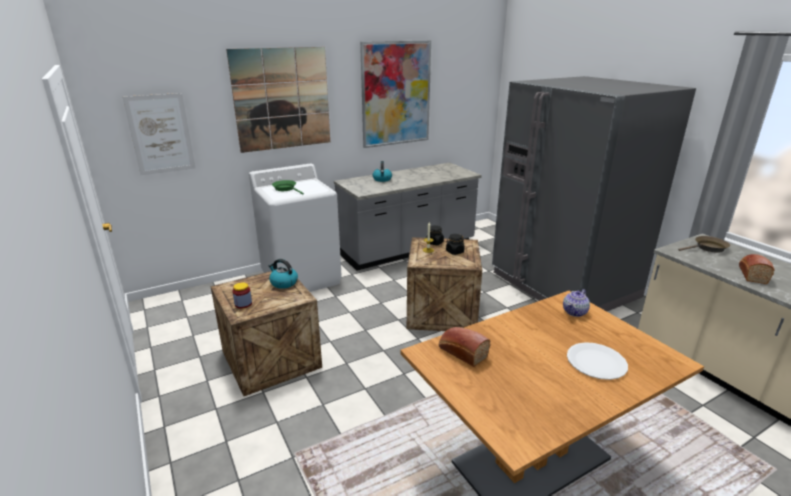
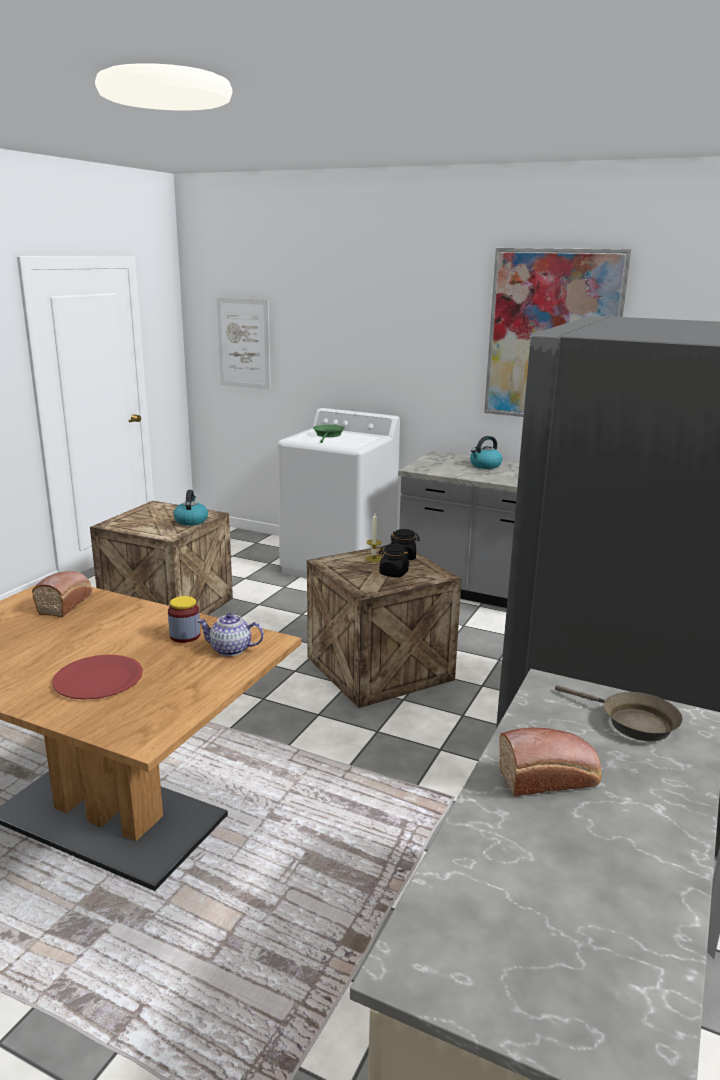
camera: 55 degrees right, 5 degrees down
(243, 304) = (131, 519): jar -> jar (185, 636)
(282, 99) = (375, 321): picture -> none
(596, 362) = (98, 679): white plate -> red plate

